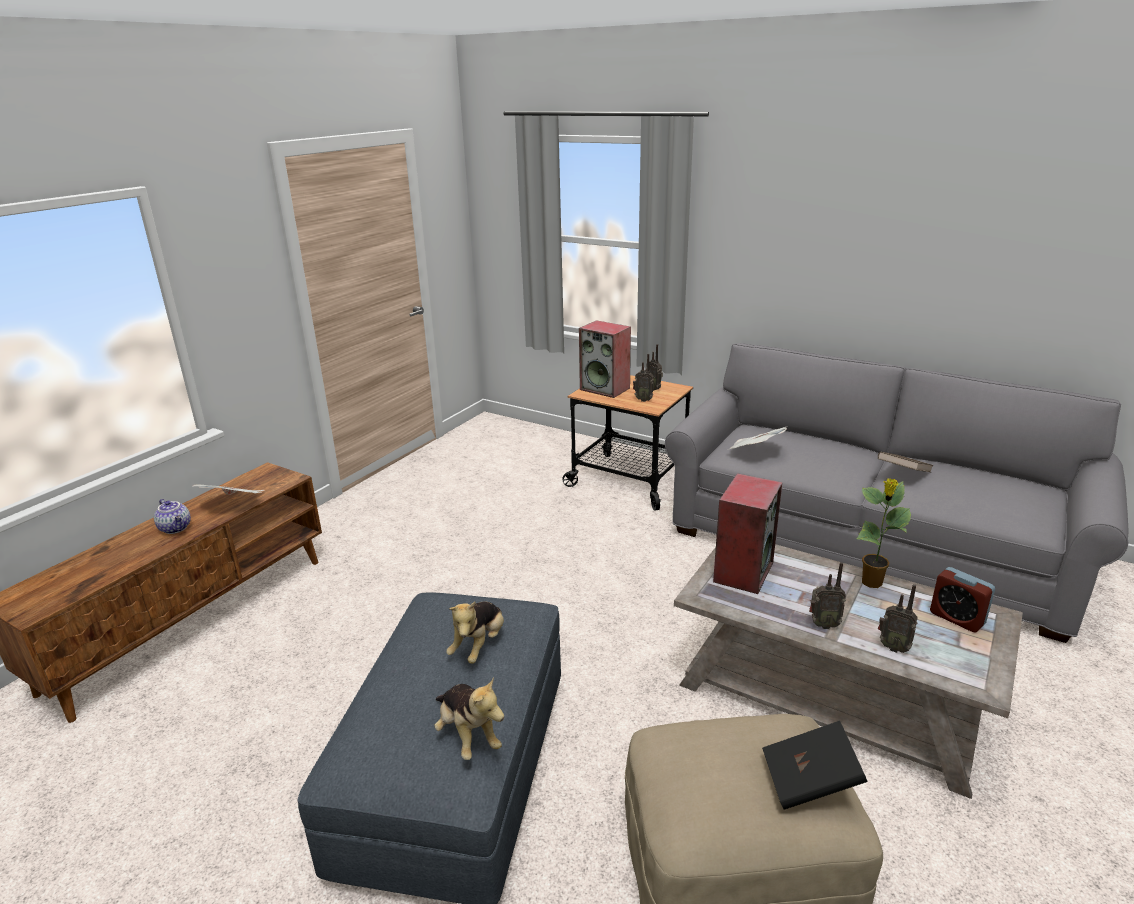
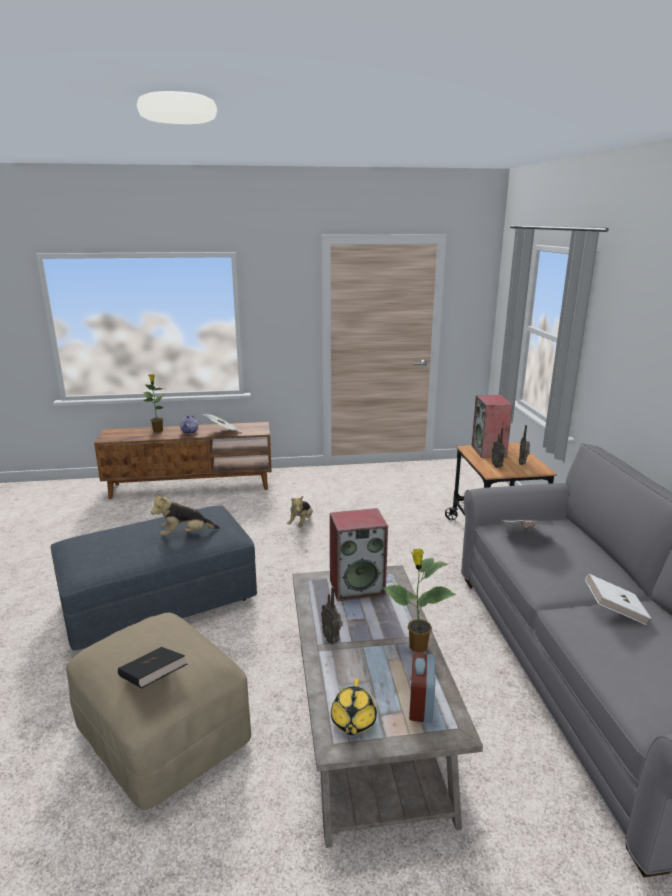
camera: 50 degrees right, 5 degrees down
(109, 552) = (158, 430): none -> potted plant
(468, 735) = (113, 559): plush toy -> plush toy (301, 523)
(893, 647) = (340, 680): radio -> none
(903, 474) = (614, 610): brown book -> white book
(960, 665) = (353, 721): none -> yellow teapot

